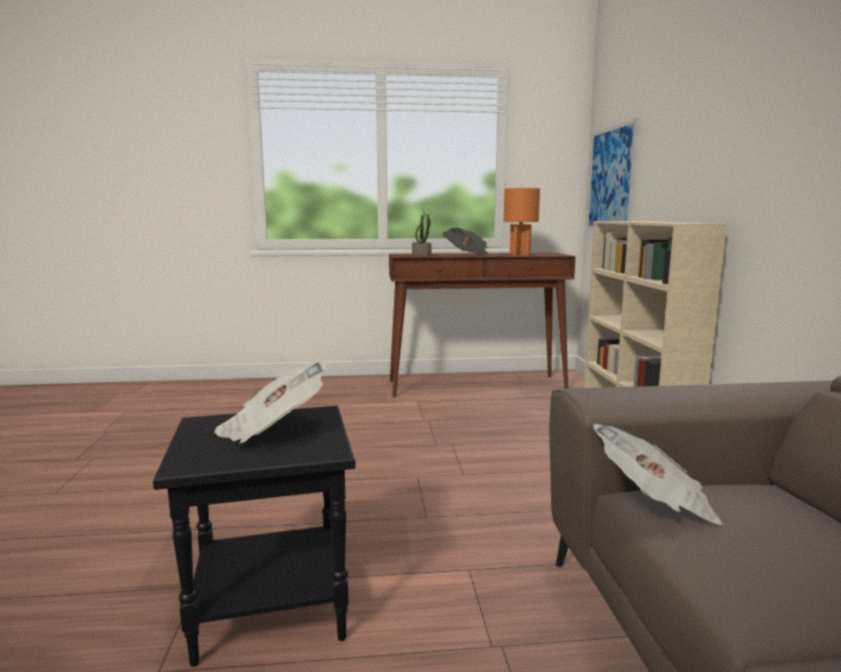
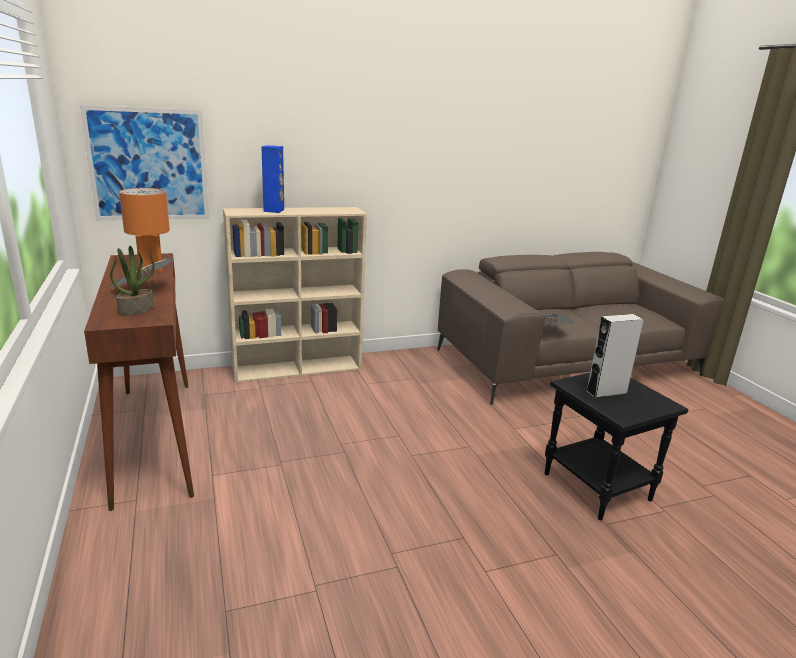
camera: 105 degrees left, 10 degrees up
(272, 429) = (606, 392): newspaper -> grey speaker
(639, 221) = (274, 210): none -> blue speaker

